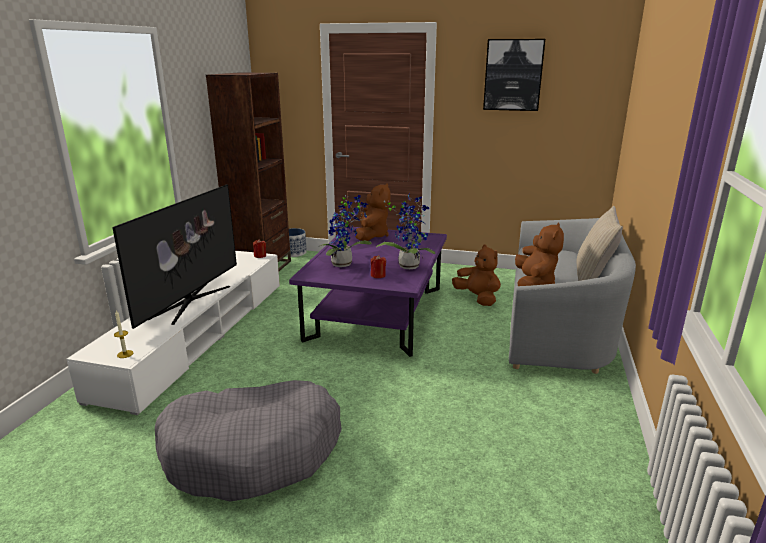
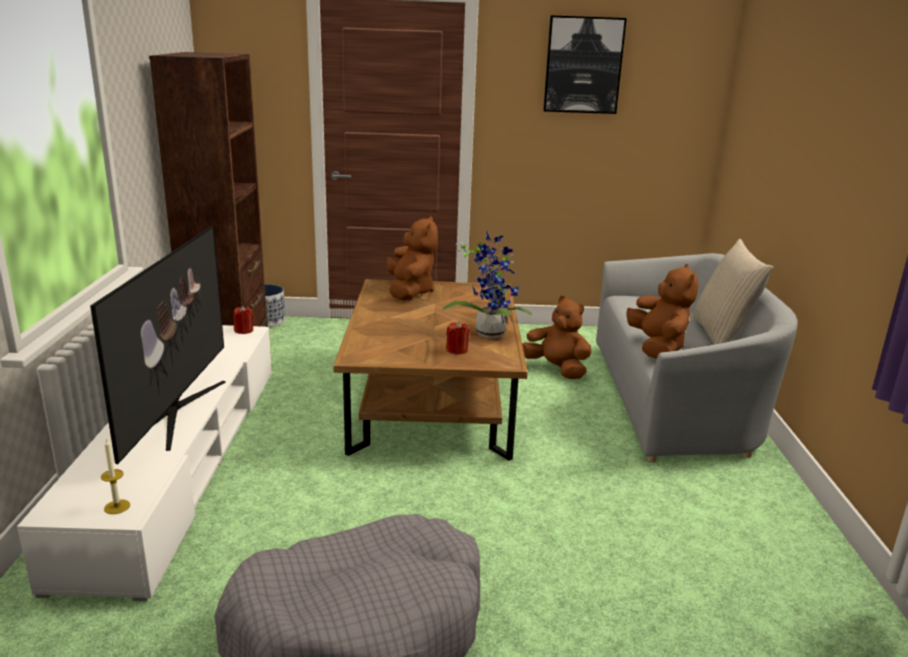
camera: 15 degrees left, 0 degrees up
(344, 264) = (399, 336): potted plant -> none
(377, 313) = (432, 402): purple coffee table -> brown coffee table

